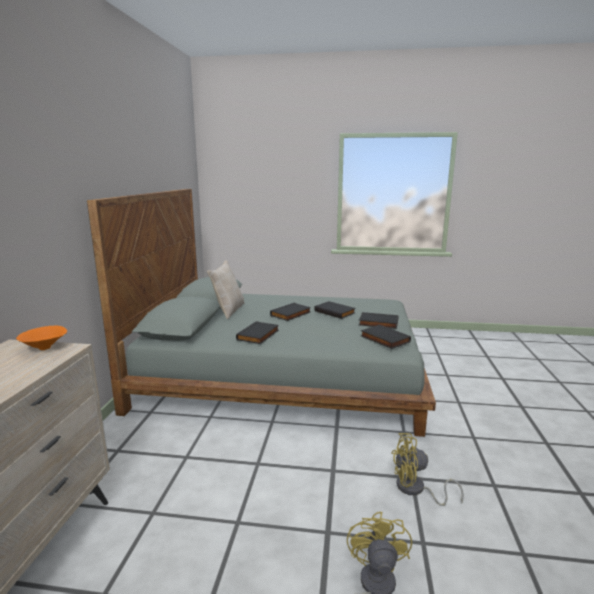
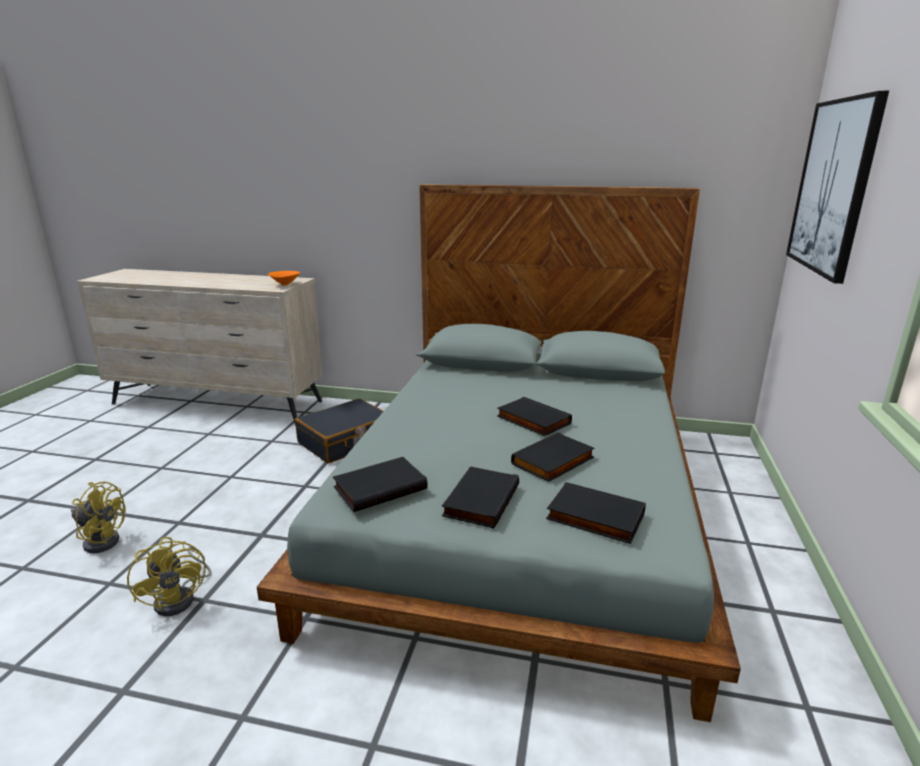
camera: 95 degrees right, 5 degrees up
(173, 454) = (346, 442): none -> black suitcase
(228, 310) = (554, 381): beige pillow -> none
(245, 183) = (833, 187): none -> picture
(259, 335) = (439, 398): black book -> black book (594, 518)
(415, 490) = (181, 598): yellow fan -> yellow fan turned 150 degrees clockwise

